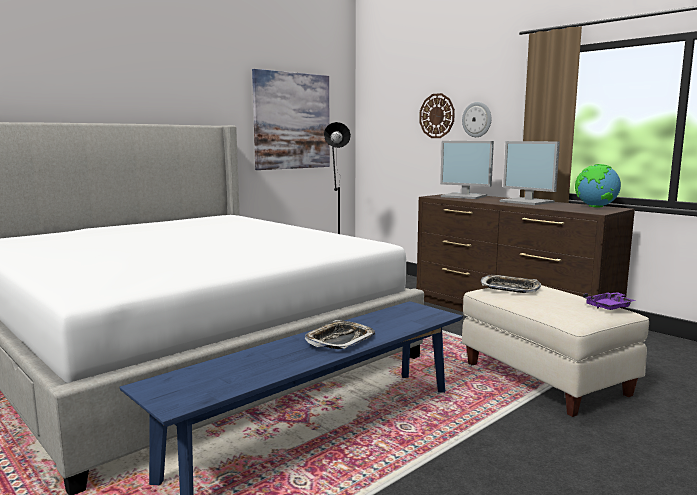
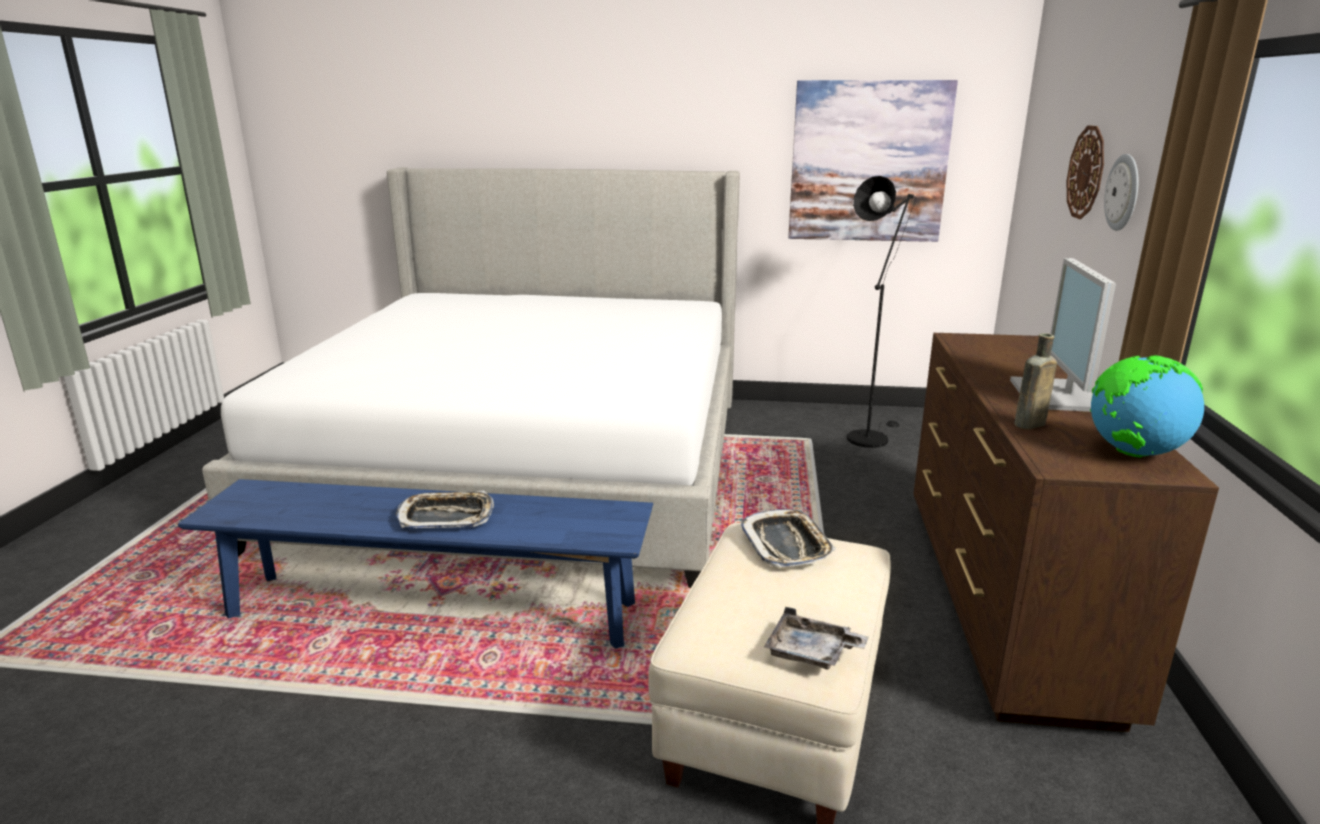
camera: 50 degrees right, 10 degrees up
(465, 196) = (1014, 351): monitor -> none
(551, 207) = (1028, 425): none -> brown bottle
(609, 307) = (811, 653): purple tray -> grey tray

